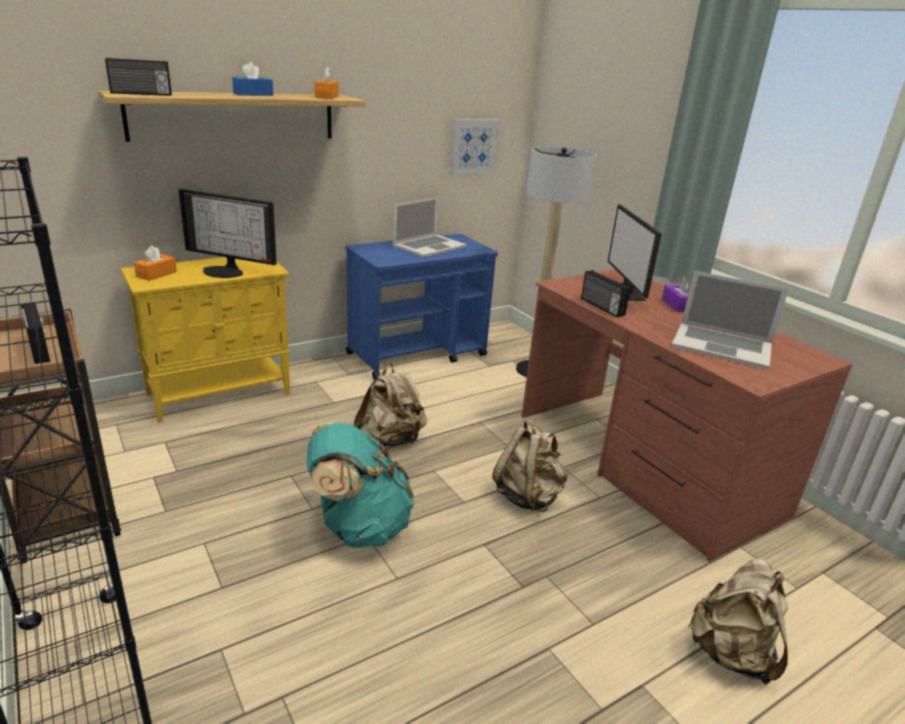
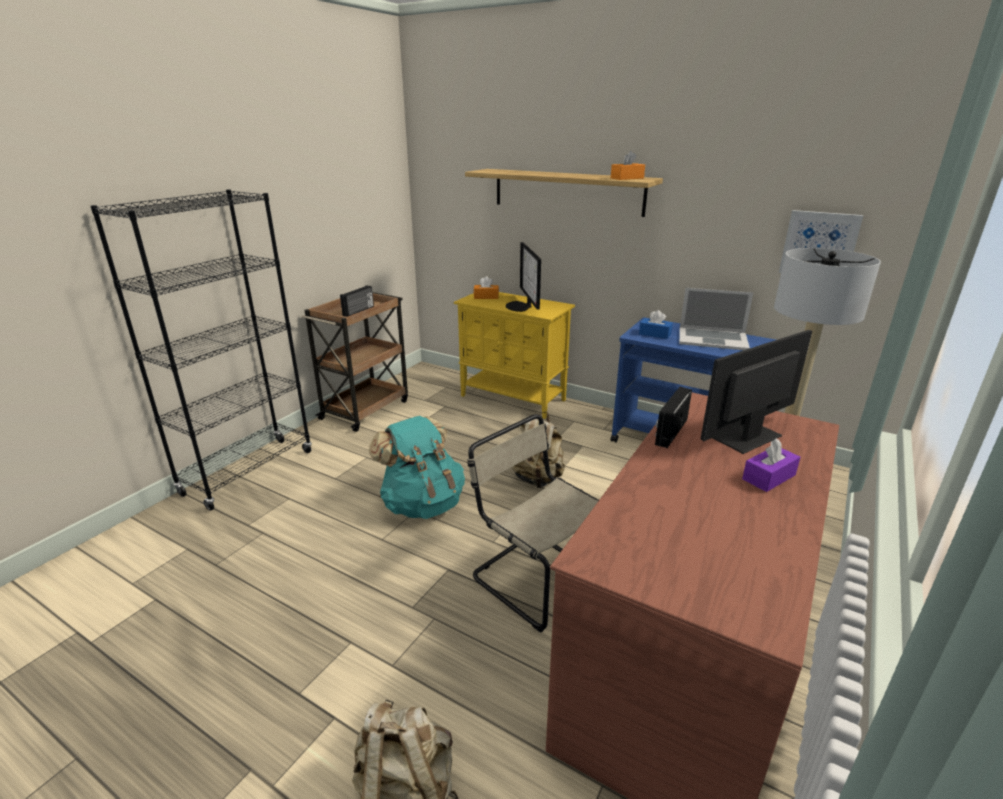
camera: 65 degrees right, 0 degrees up
(141, 94) = (494, 171): radio -> none
(253, 94) = (573, 174): blue tissue box -> blue tissue box (654, 334)
(528, 496) = (535, 576): beige backpack -> beige chair
(722, 345) = (676, 523): laptop -> none

